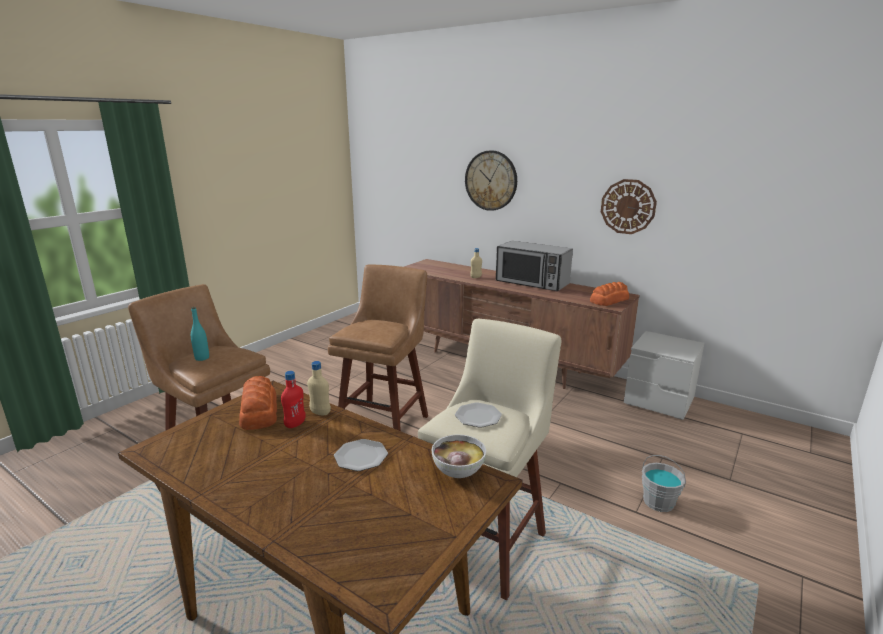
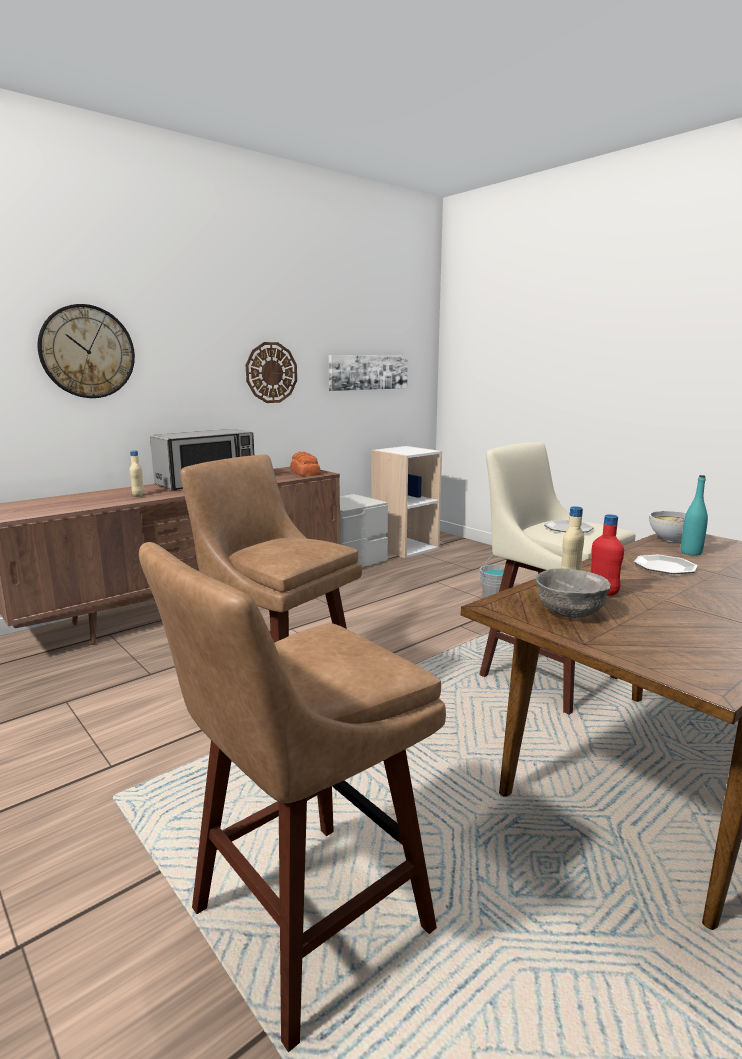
camera: 75 degrees left, 5 degrees down
(202, 358) = (330, 666): turquoise bottle -> turquoise bottle (691, 553)
(258, 411) = (570, 612): bread -> grey bowl
(746, 426) = (405, 547): none -> bookcase
(760, 218) = (368, 372): none -> picture

